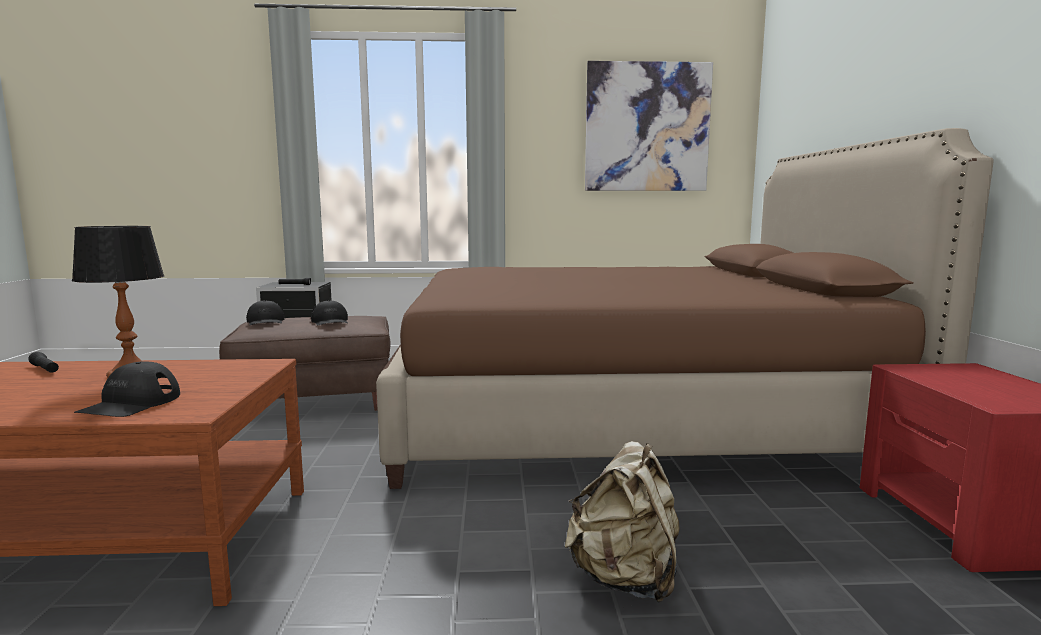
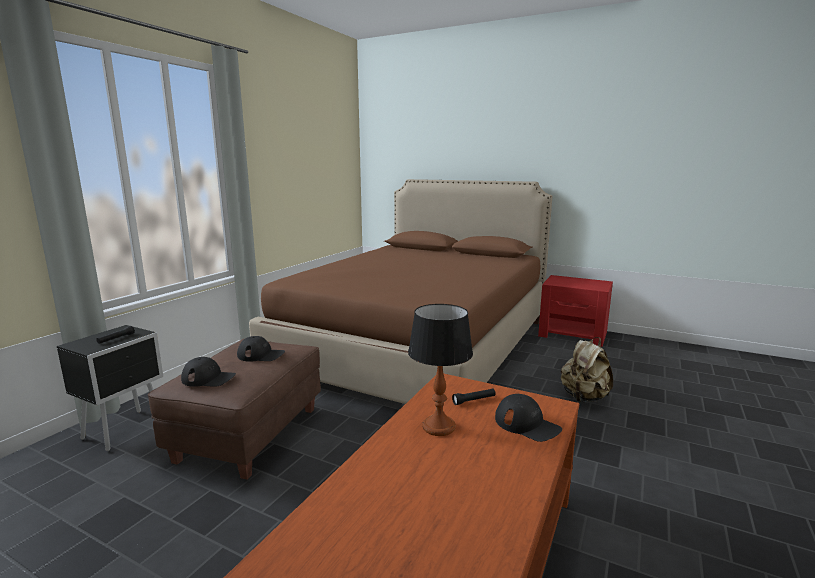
camera: 60 degrees left, 5 degrees up
(45, 369) = (378, 467): black flashlight -> black flashlight (474, 400)
(647, 127) = (317, 153): picture -> none

